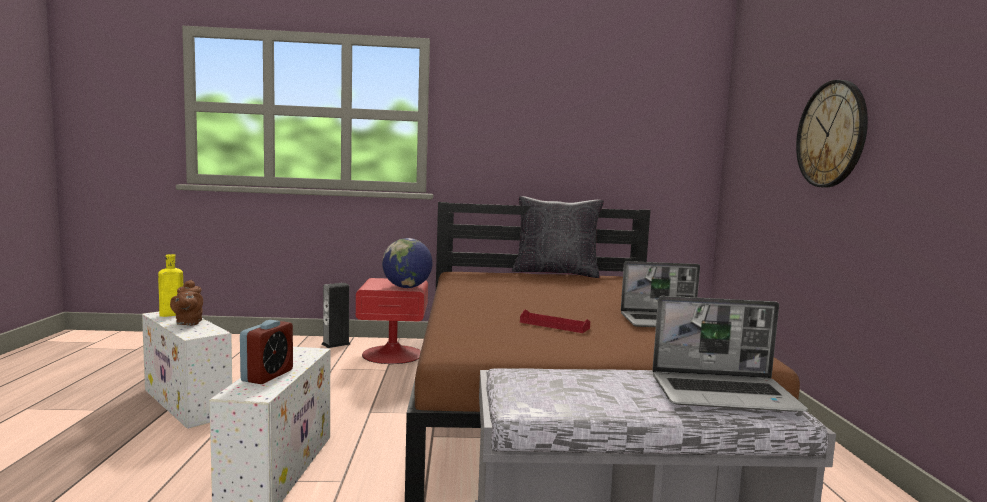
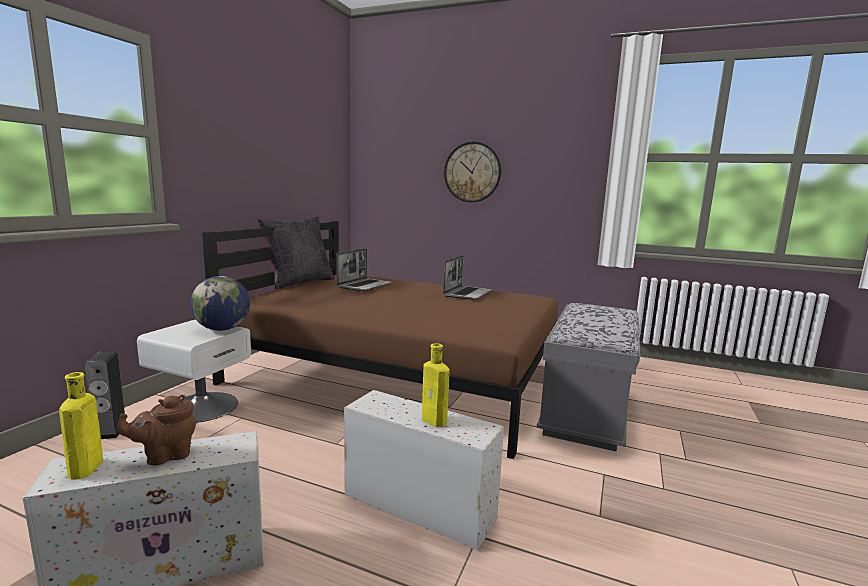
camera: 65 degrees left, 5 degrees up
(188, 323) = (165, 456): brown teapot -> brown teapot turned 135 degrees clockwise
(267, 375) = (435, 421): alarm clock -> yellow bottle
(392, 354) = (201, 406): red nightstand -> white nightstand
(554, 325) = (456, 312): red tray -> none
(725, 394) = (608, 311): laptop -> laptop (364, 285)

